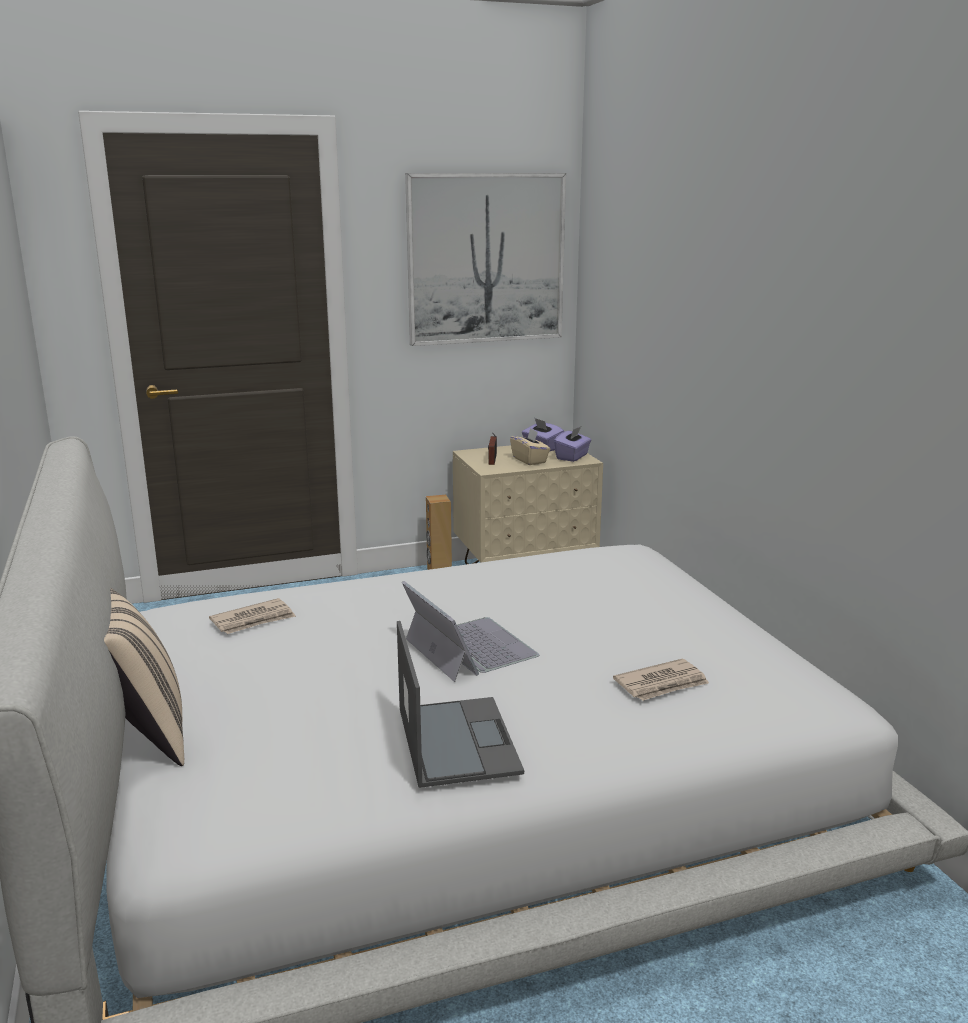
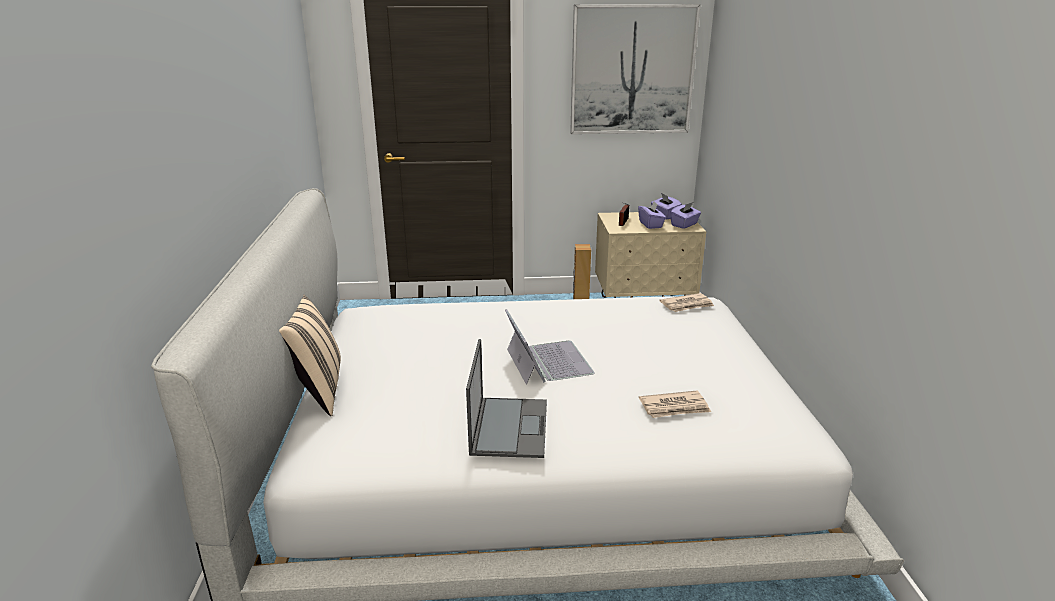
camera: 15 degrees right, 5 degrees up
(254, 620) = (414, 323): newspaper -> newspaper (687, 305)
(530, 460) = (651, 225): beige tissue box -> purple tissue box

